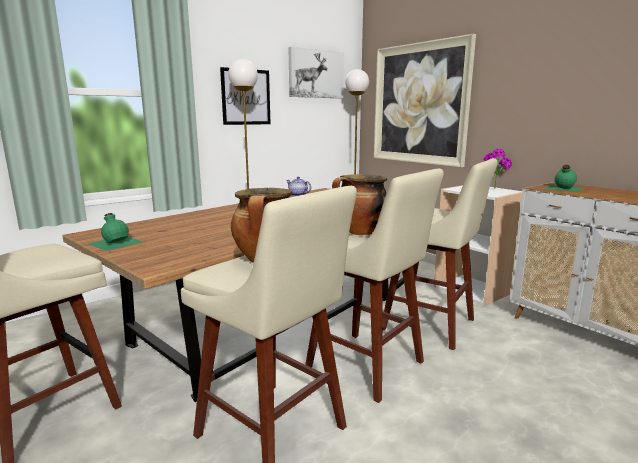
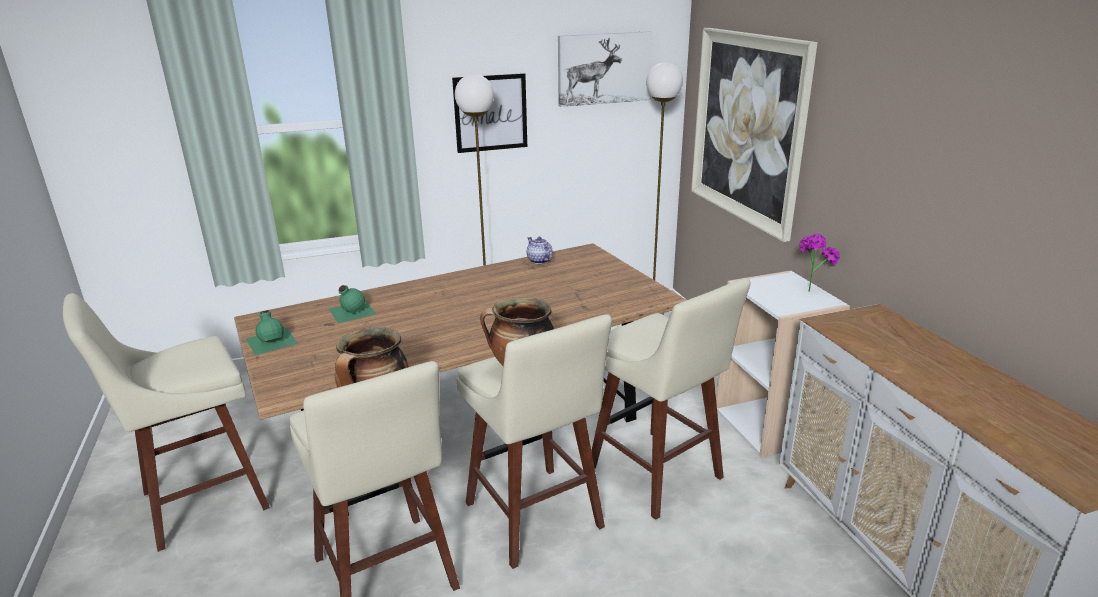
camera: 20 degrees right, 10 degrees up
(563, 188) = (863, 327): green bottle -> green bottle (351, 311)

